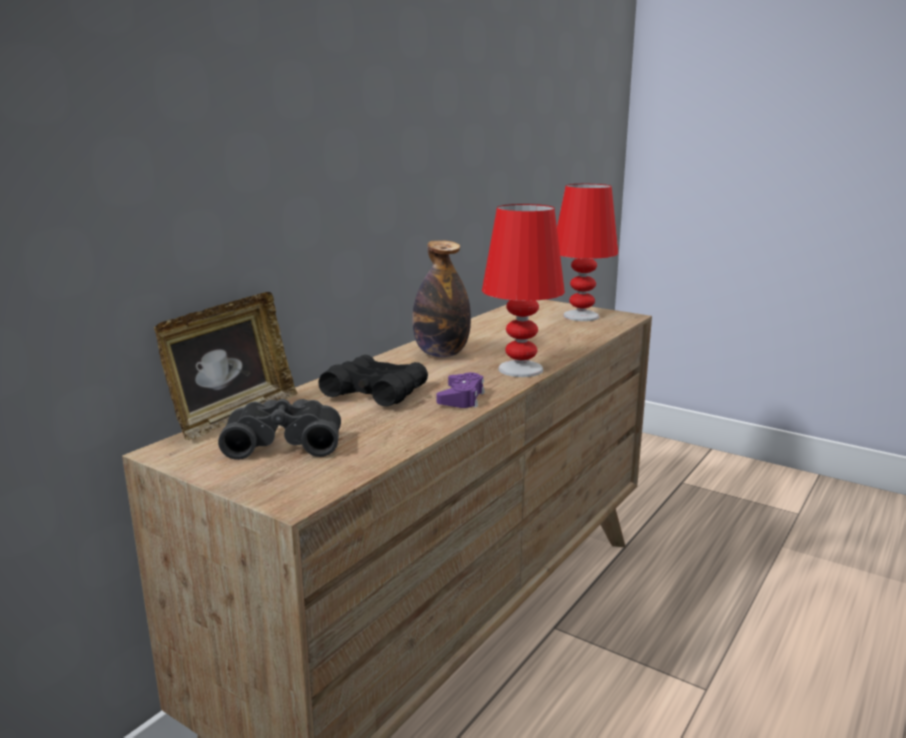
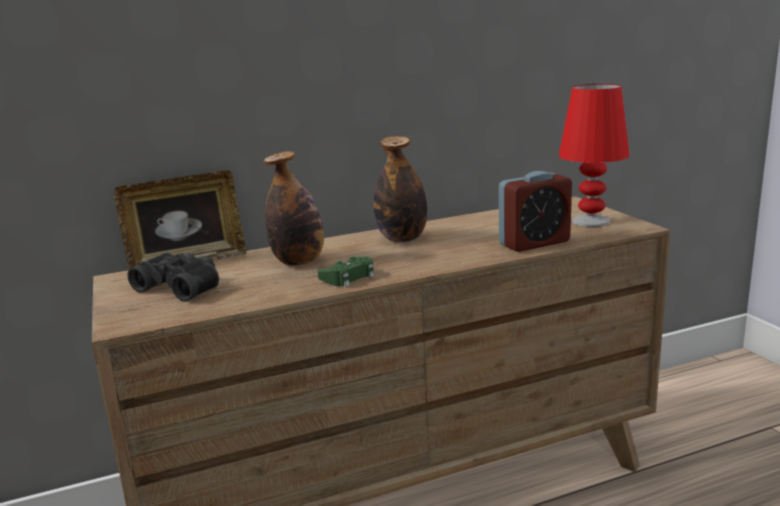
camera: 35 degrees right, 0 degrees up
(375, 392) = (298, 262): black binoculars -> bottle
(461, 398) = (349, 277): purple game controller -> green game controller
(521, 369) = (439, 262): red table lamp -> none
(571, 340) = (534, 243): none -> alarm clock

